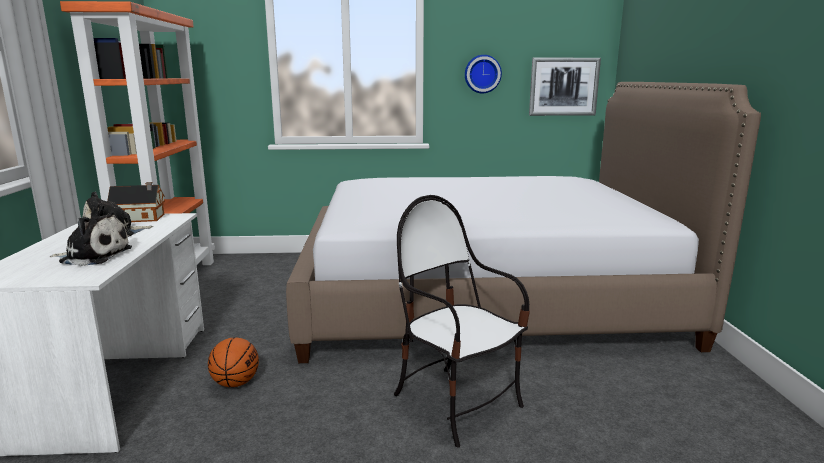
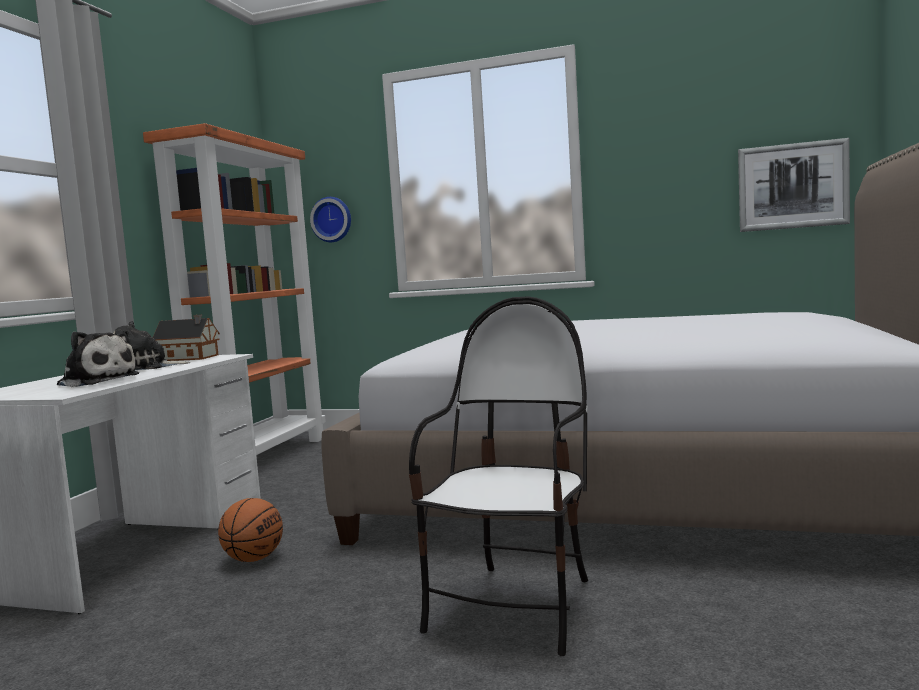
camera: 20 degrees right, 10 degrees down
(457, 403) = (515, 608): chair -> chair turned 45 degrees clockwise
(482, 74) = (664, 180): wall clock -> wall clock (332, 219)

